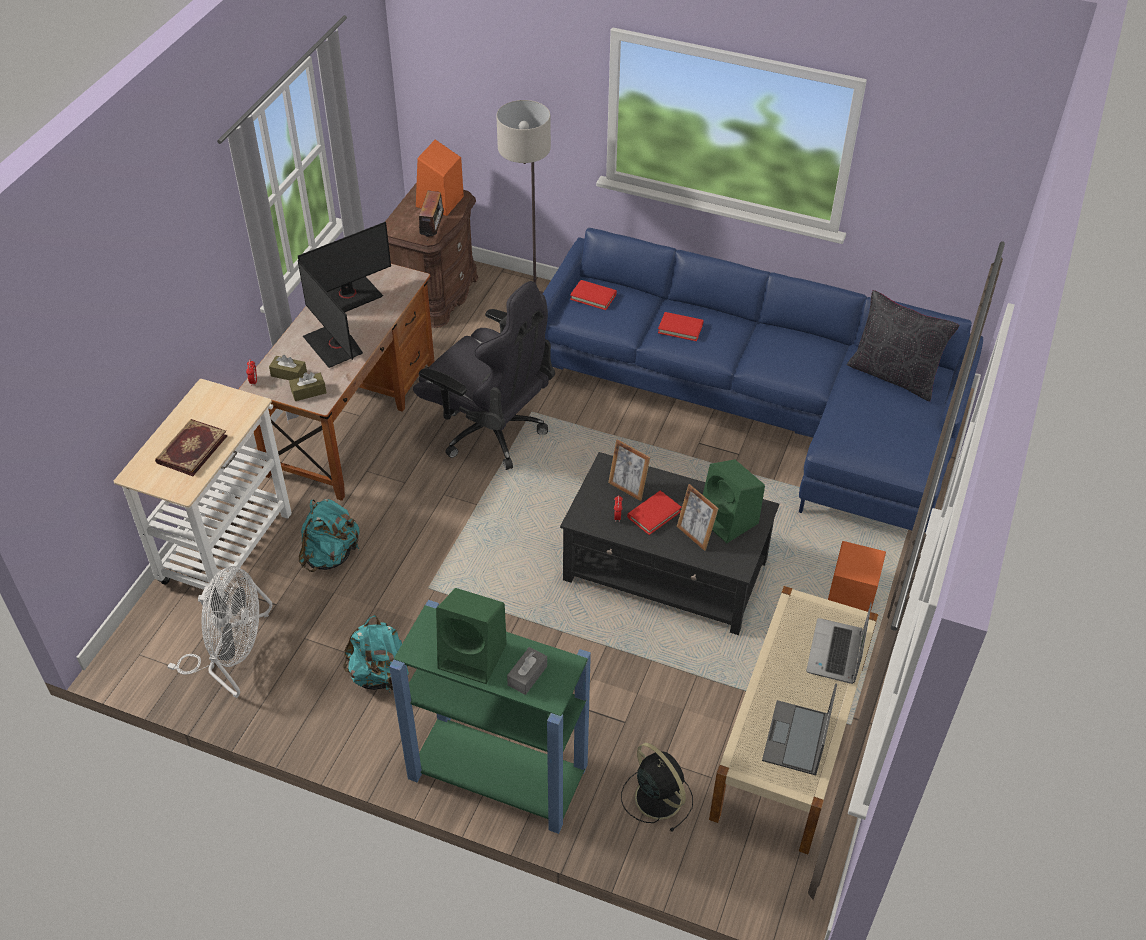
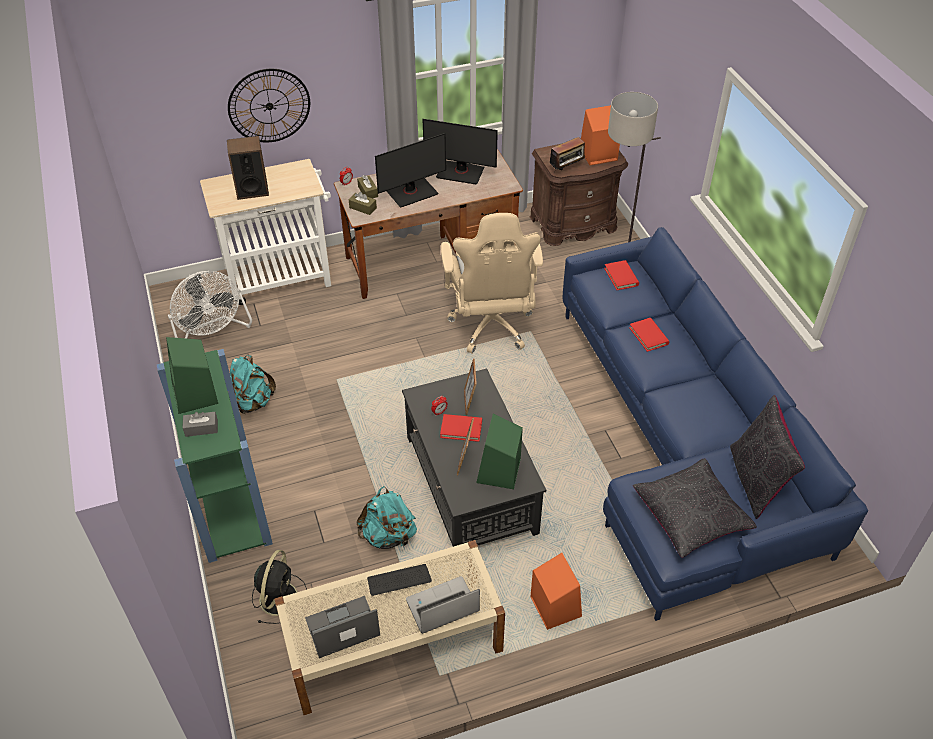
camera: 50 degrees right, 0 degrees up
(151, 336) = (269, 106): none -> wall clock
(191, 449) = (252, 190): book -> speaker
(330, 555) = (317, 322): turquoise backpack -> turquoise backpack (388, 536)
(333, 345) = (412, 193): monitor -> monitor turned 135 degrees counterclockwise
(487, 430) = (490, 322): black office chair -> beige office chair
(780, 665) = (399, 580): none -> keyboard
(892, 434) = (690, 515): none -> black pillow

